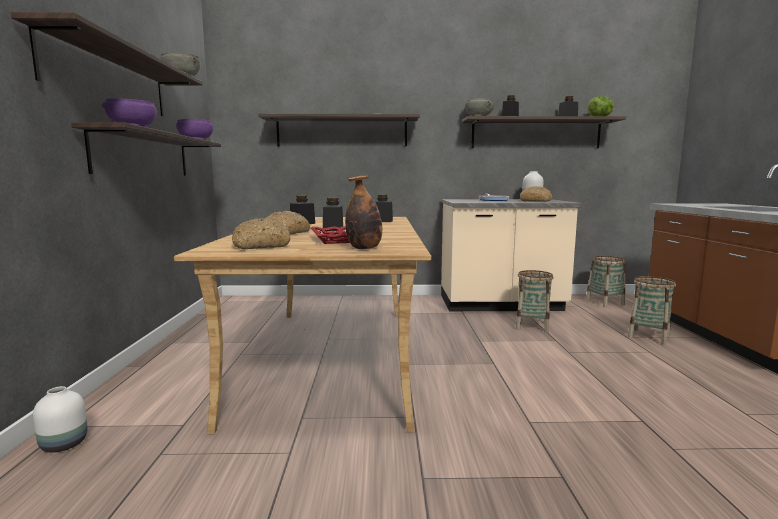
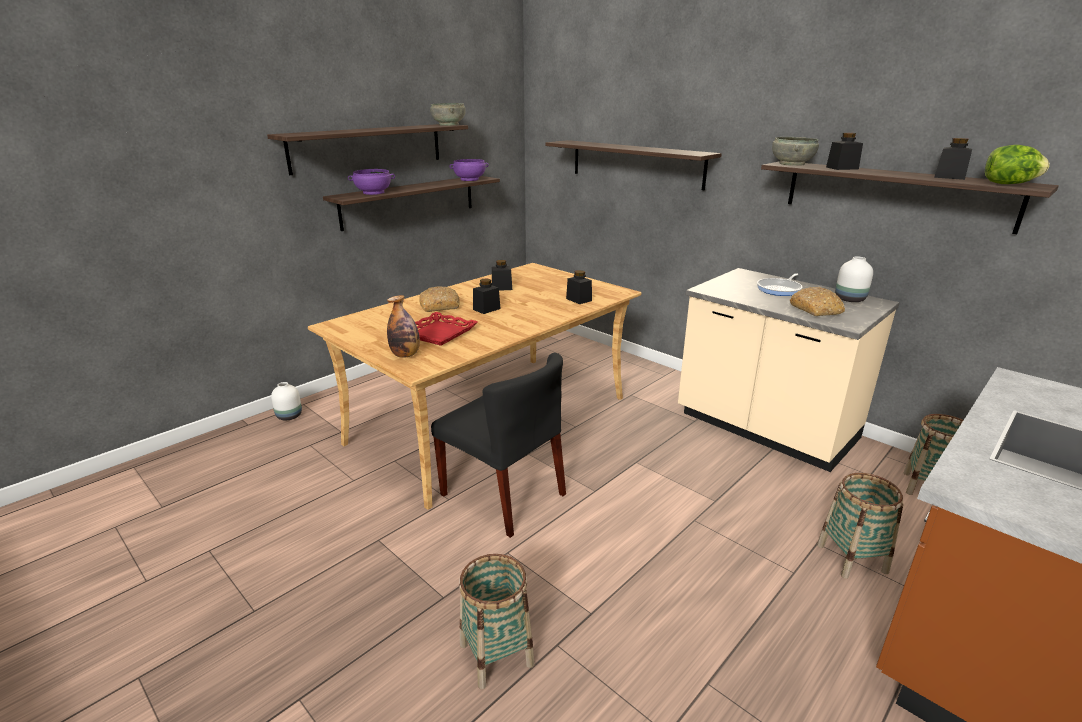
camera: 45 degrees right, 15 degrees up
(260, 246) = (369, 327): bread -> none
(447, 393) = (504, 495): none -> black chair
(532, 326) = (730, 473): basket -> basket (496, 654)

